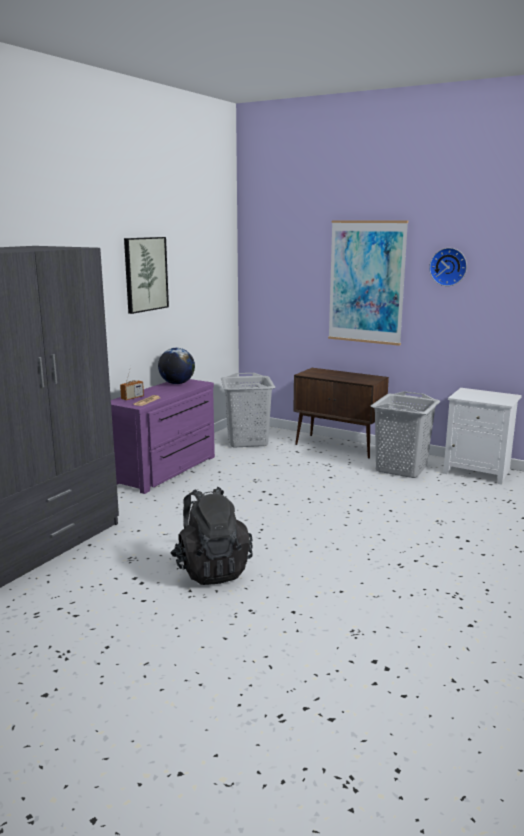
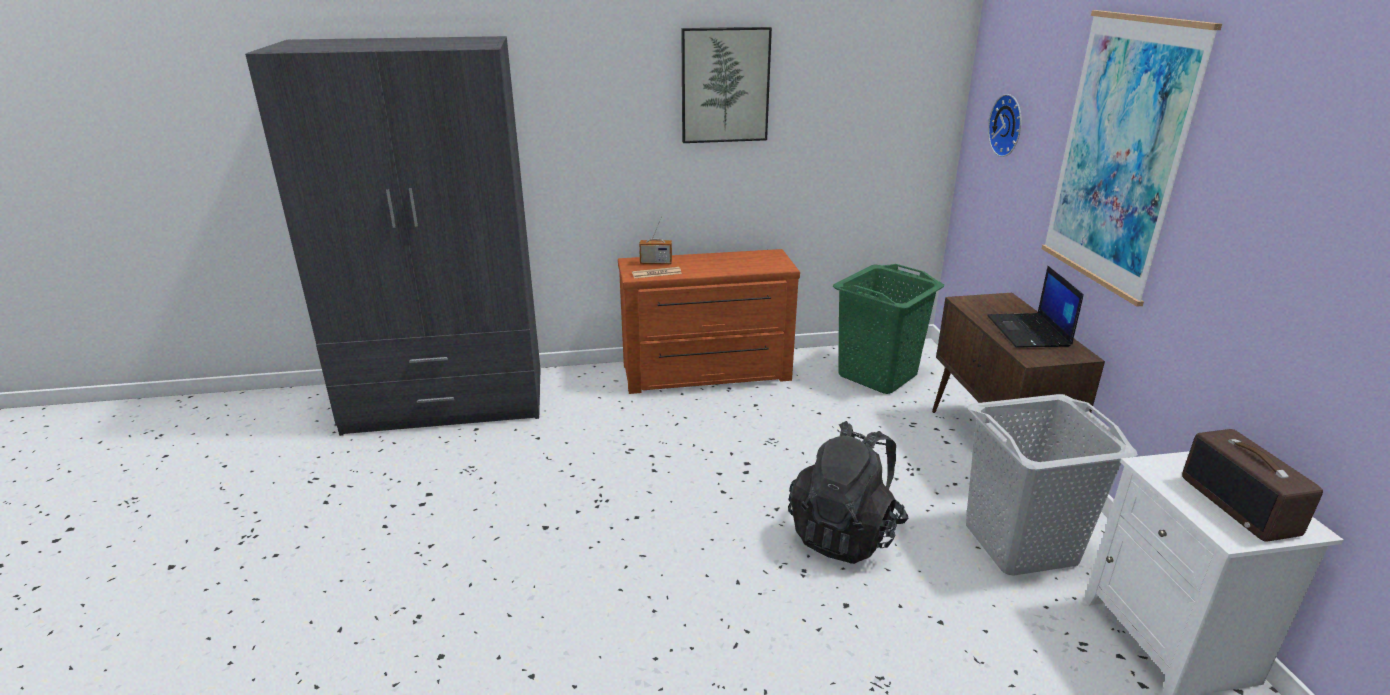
camera: 50 degrees right, 10 degrees up
(167, 470) = (707, 374): purple dresser -> brown dresser
(177, 383) = (753, 258): globe -> none
(211, 570) = (492, 535): black backpack -> black backpack (845, 533)
(247, 441) = (876, 375): grey laundry basket -> green laundry basket
(348, 376) = (1029, 332): none -> laptop
(448, 266) = (1274, 155): wall clock -> wall clock (1009, 125)
(492, 396) = (1240, 506): none -> radio

